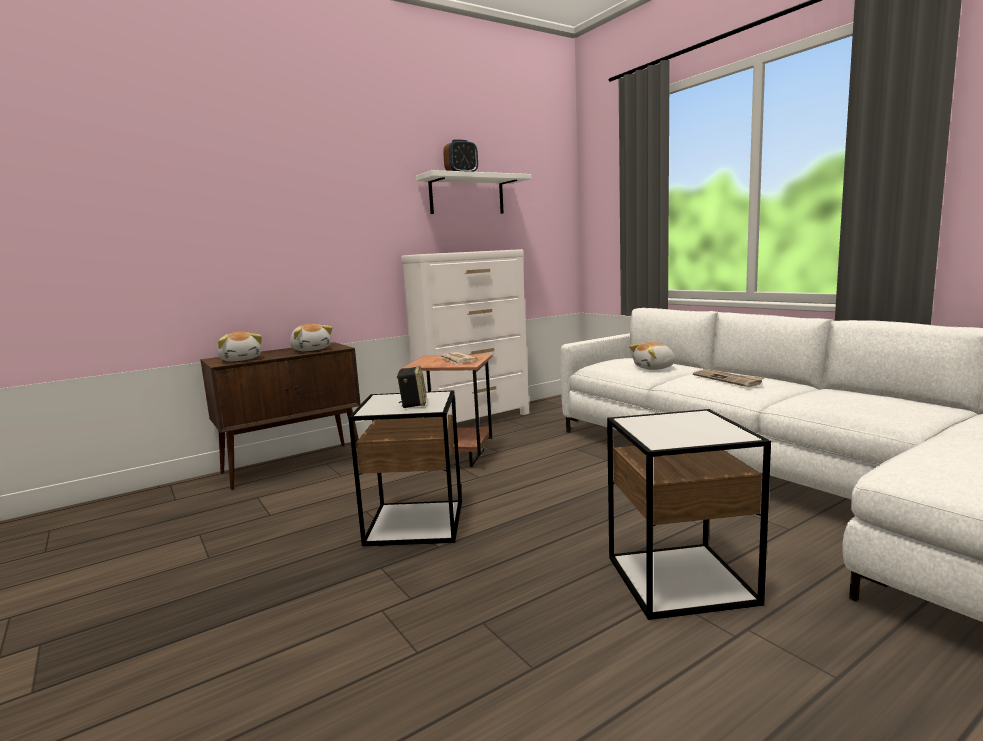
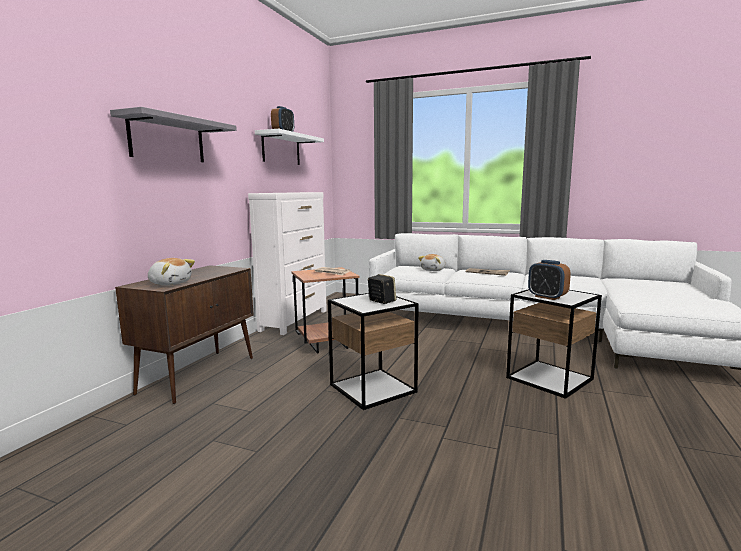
camera: 35 degrees left, 0 degrees up
(273, 200) = (167, 140): none -> grey shelf
(311, 350) = (214, 272): plush toy -> none
(651, 430) = (547, 297): none -> alarm clock

